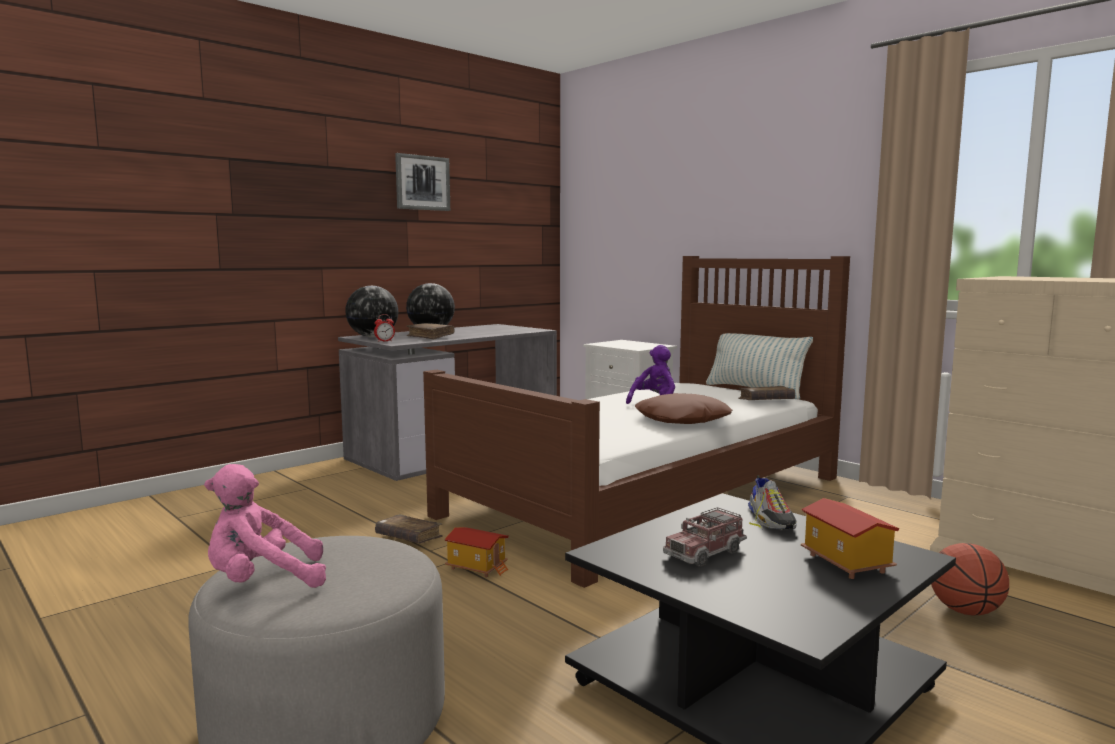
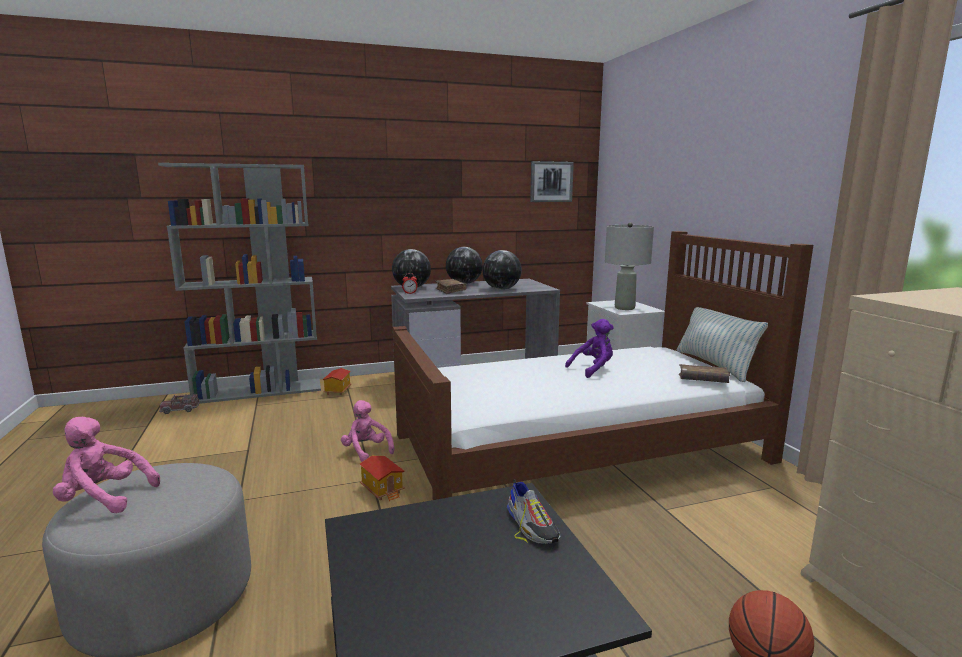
camera: 25 degrees right, 5 degrees up
(160, 502) = (260, 391): none -> grey bookcase
(408, 537) = (366, 451): brown book -> pink plush toy
(422, 183) = (465, 166): picture -> picture (551, 182)
(489, 332) = (501, 289): none -> globe
(632, 346) = (624, 308): none -> grey table lamp
(682, 419) = (591, 392): brown pillow -> none
(704, 552) = (423, 550): toy truck -> toy truck (180, 410)
(771, 519) = (532, 525): shoe -> shoe turned 45 degrees counterclockwise
(844, 563) = (525, 601): toy house -> toy house (337, 390)

